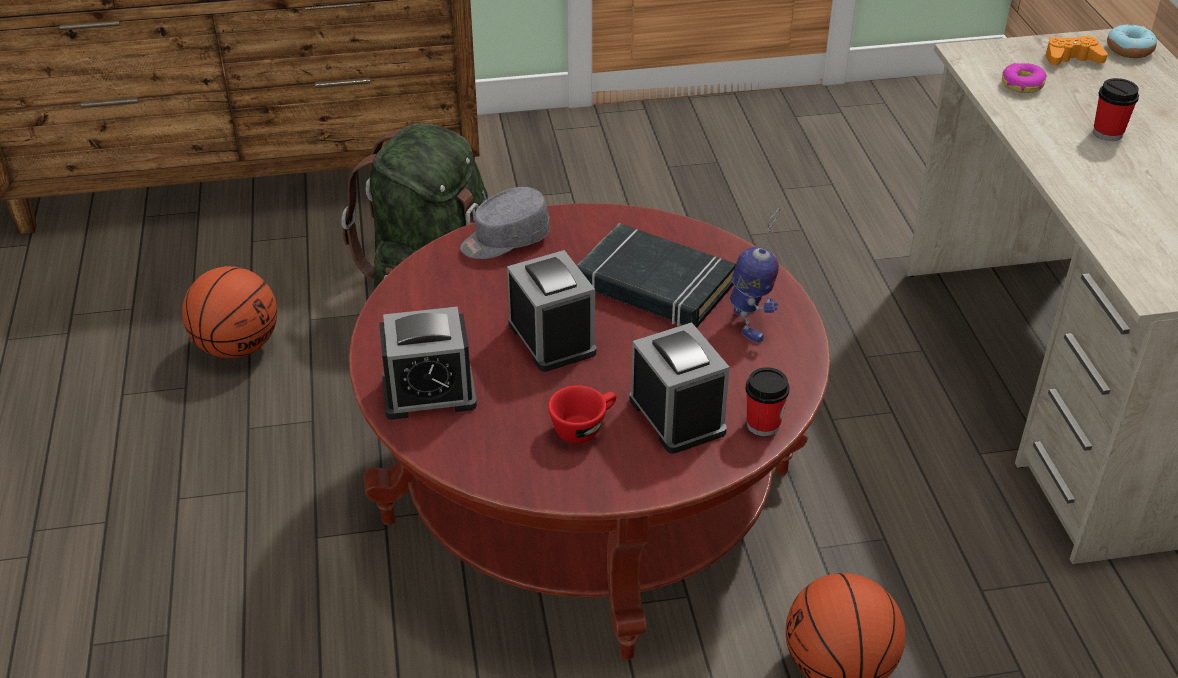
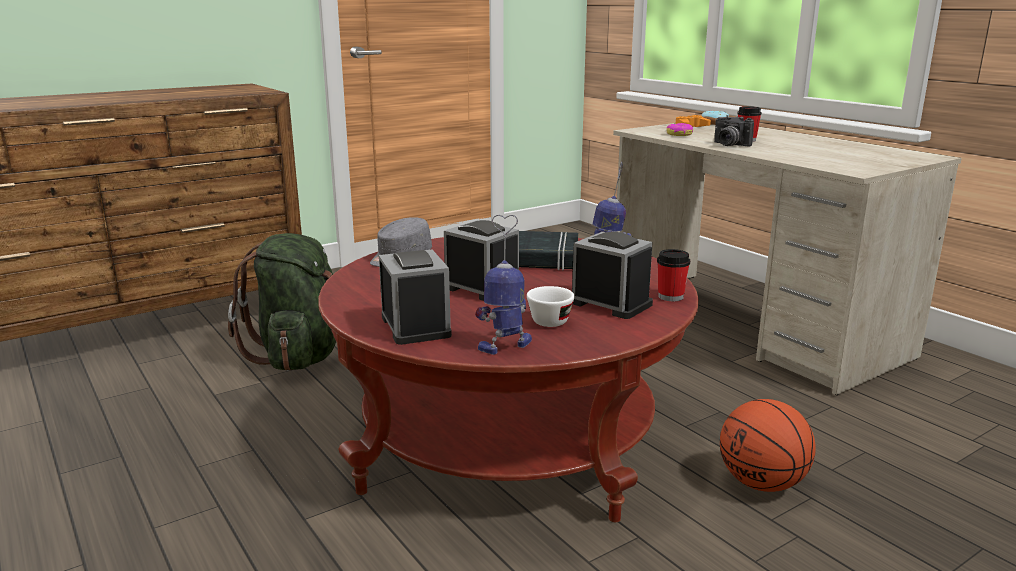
camera: 25 degrees left, 20 degrees down
(237, 347) = (157, 422): basketball -> none
(429, 393) = (415, 326): alarm clock -> alarm clock turned 75 degrees counterclockwise
(497, 461) = (506, 346): none -> toy robot
(584, 427) = (552, 319): red cup -> white cup
(1058, 145) = (729, 145): none -> camera

